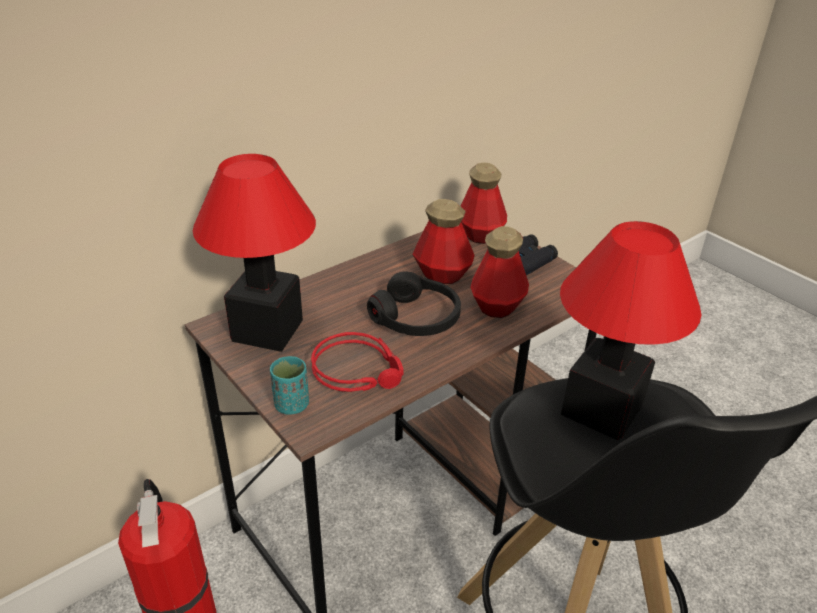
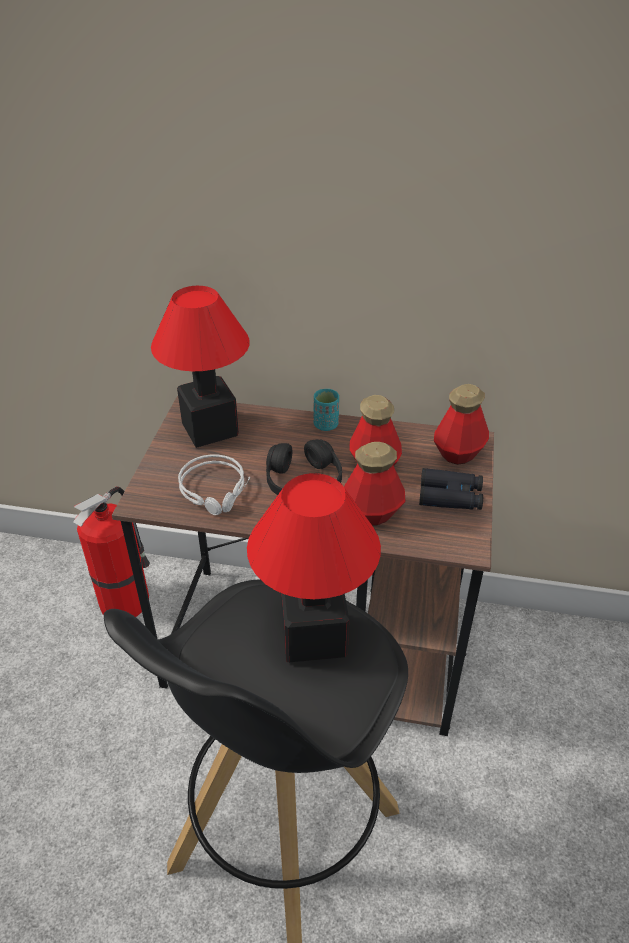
camera: 50 degrees right, 5 degrees up
(291, 405) = (151, 483): turquoise cup -> turquoise cup (326, 425)
(359, 370) = (216, 490): red headphones -> grey headphones

